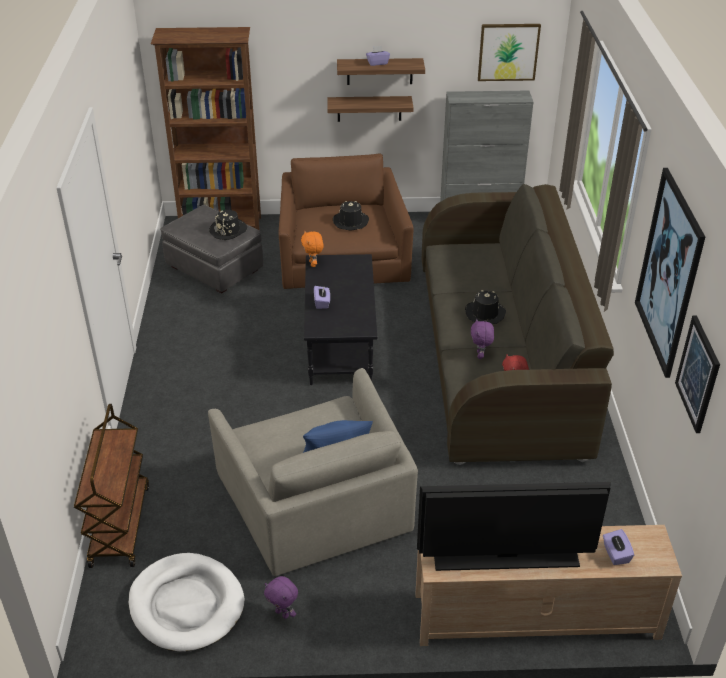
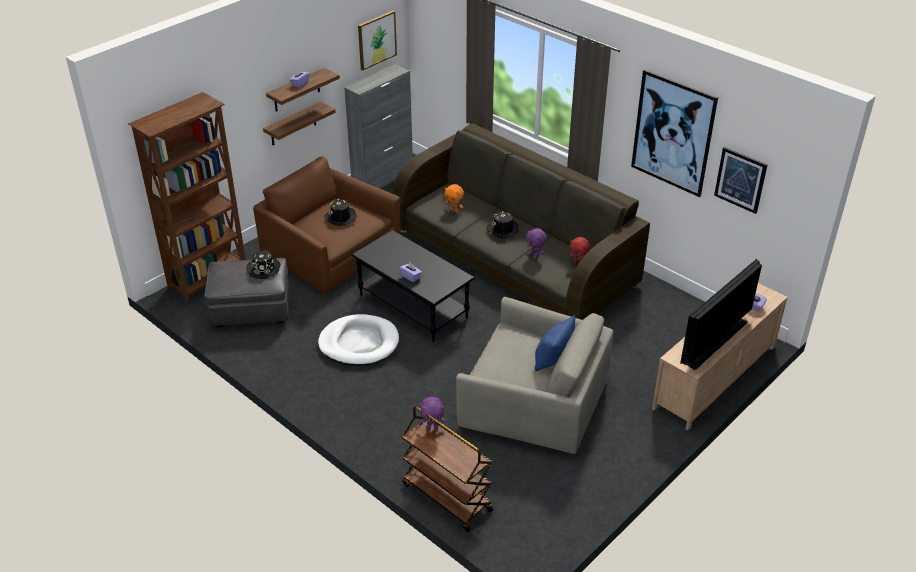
camera: 45 degrees left, 0 degrees up
(186, 605) = (551, 505): white dog bed -> white dog bed (359, 343)
(283, 613) = (605, 468): purple plush toy -> purple plush toy (432, 427)
(313, 264) = (366, 256): orange plush toy -> orange plush toy (454, 210)

